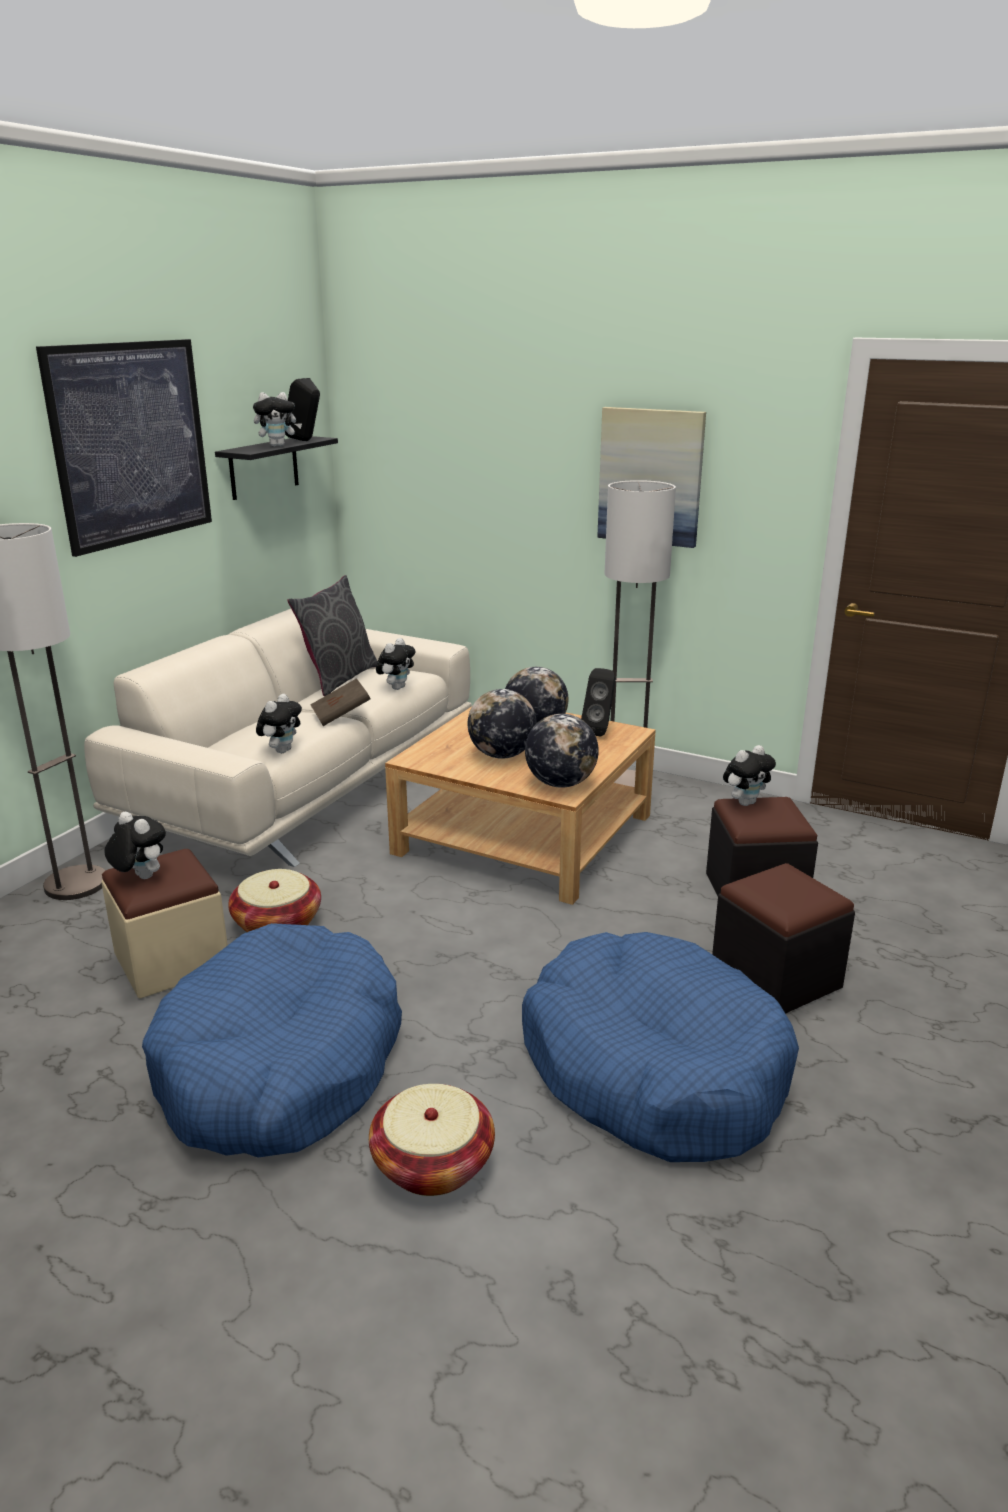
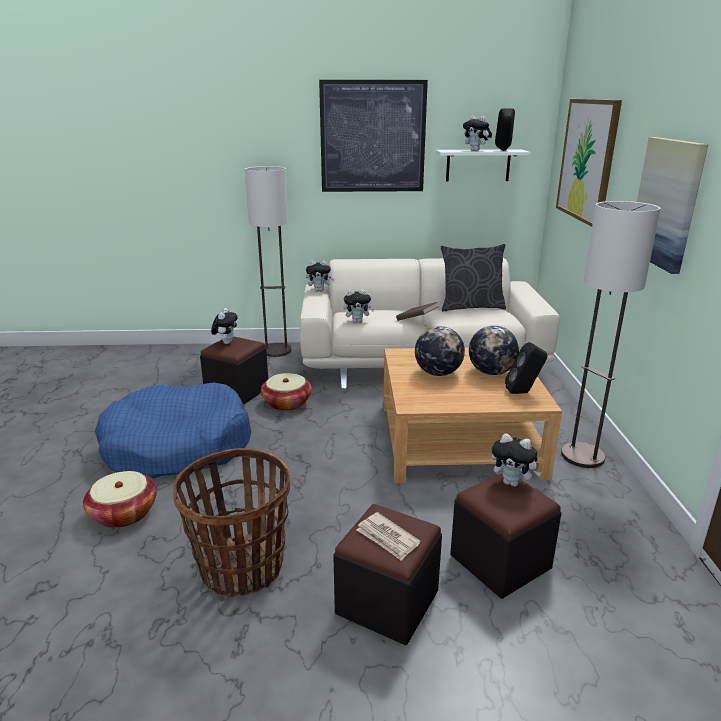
camera: 60 degrees right, 0 degrees up
(172, 961) = (237, 392): beige ottoman -> black ottoman
(264, 467) = (478, 165): black shelf -> white shelf
(396, 687) = (476, 320): plush toy -> plush toy (319, 290)
(447, 441) = (587, 160): none -> picture
(560, 783) = (423, 400): globe -> none
(653, 1068) = (241, 568): blue dog bed -> basket
(796, 893) = (387, 538): none -> newspaper

